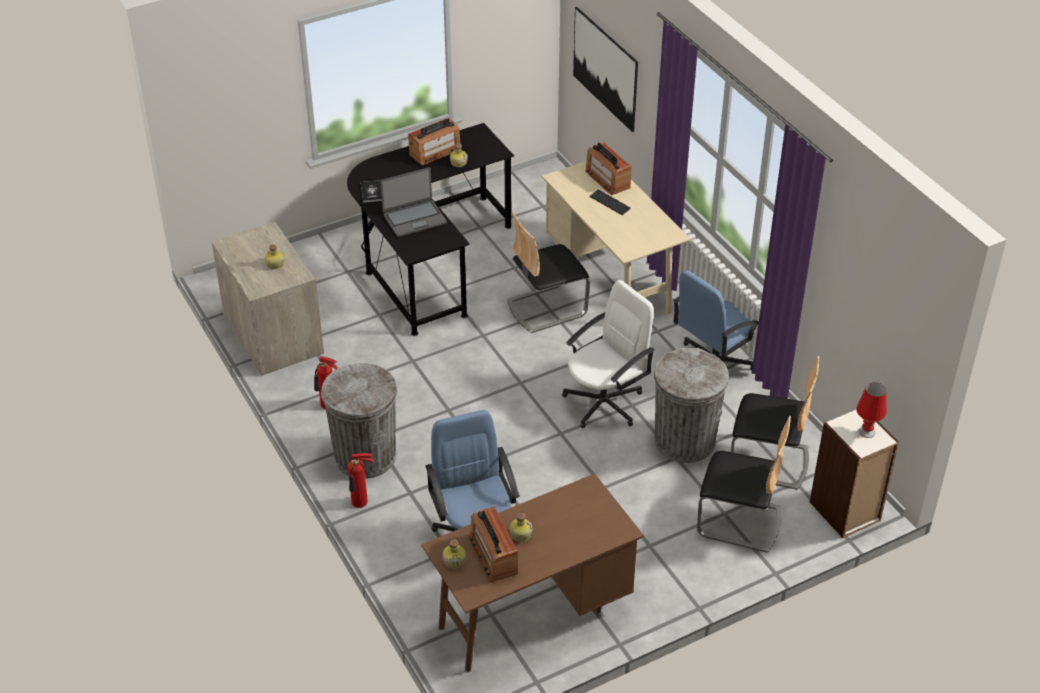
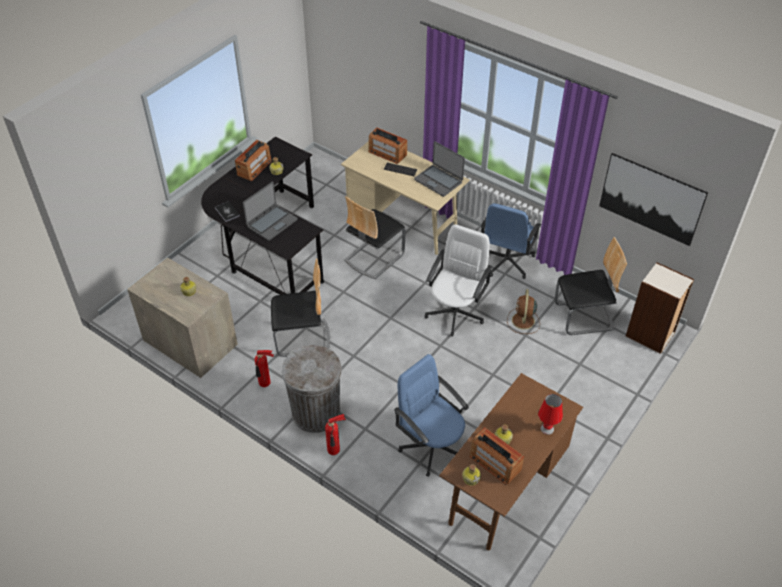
camera: 25 degrees left, 5 degrees up
(605, 68) = (359, 73): picture -> picture (651, 199)
(649, 229) = (438, 181): none -> laptop
(684, 441) = (523, 321): grey trash can -> brown fan
(739, 521) = (592, 366): chair -> chair (302, 338)
(866, 432) = (671, 279): red table lamp -> red table lamp (547, 429)

